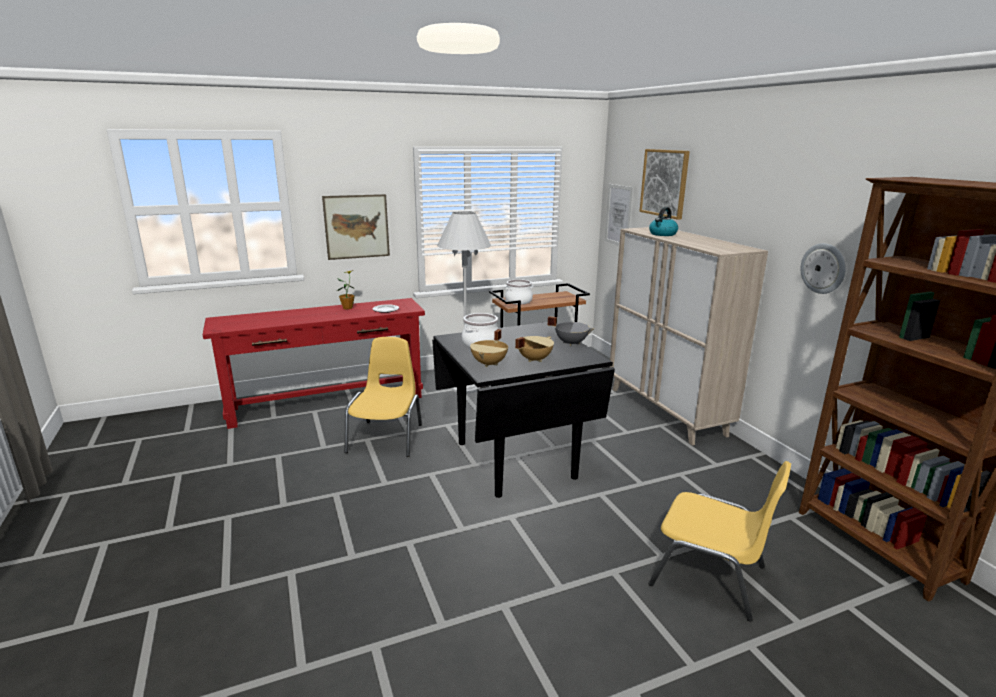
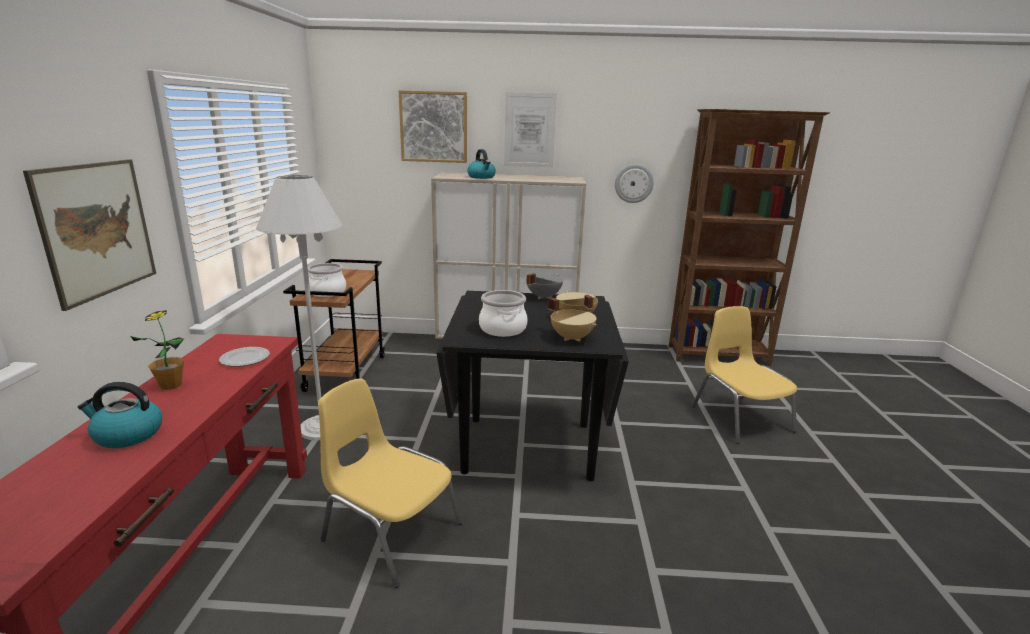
camera: 65 degrees left, 0 degrees up
(301, 315) = (127, 435): none -> kettle
(619, 215) = (359, 169): picture -> picture (529, 130)
(710, 576) = (740, 418): yellow chair -> yellow chair turned 75 degrees counterclockwise

